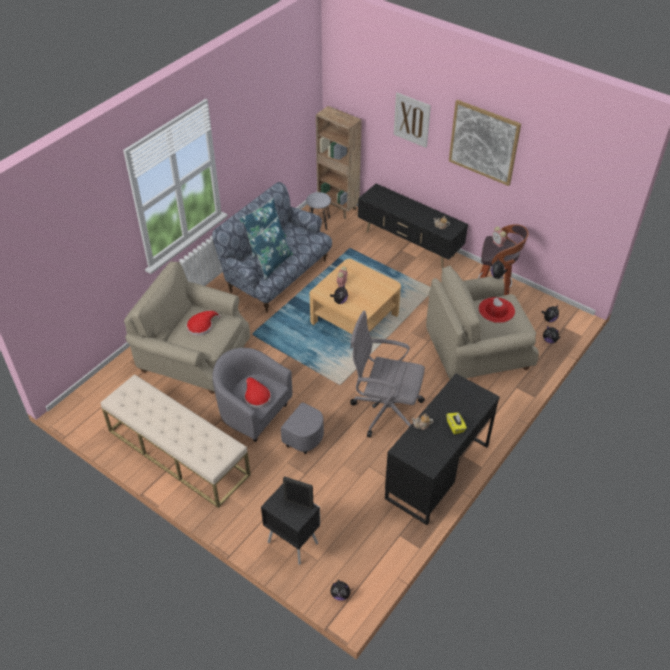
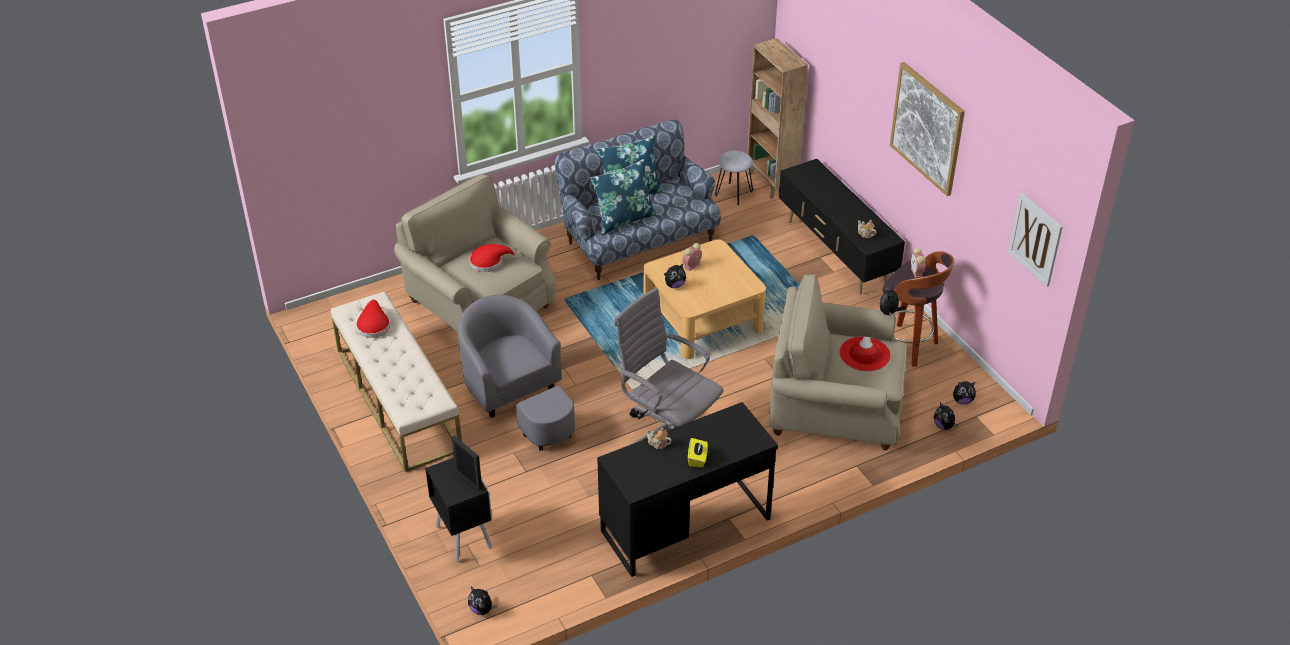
camera: 25 degrees right, 5 degrees down
(256, 396) = (507, 360): red hat -> red hat (373, 325)
(412, 120) = (859, 78): picture -> picture (1035, 239)

